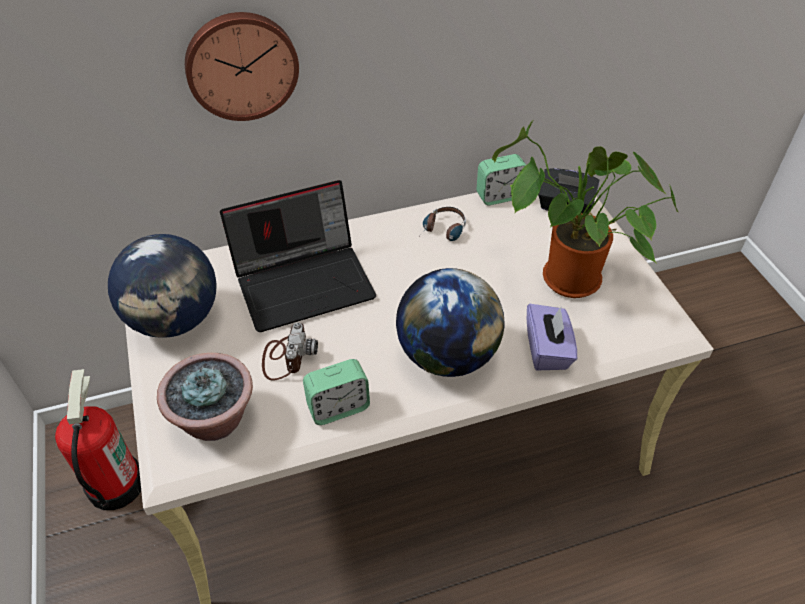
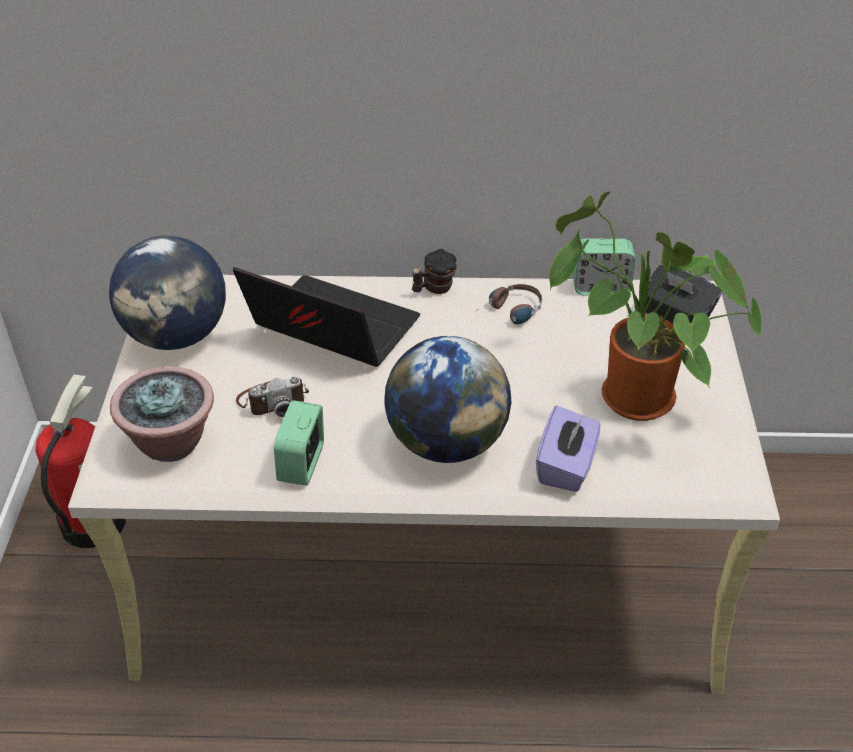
camera: 20 degrees right, 5 degrees down
(241, 65) = (304, 74): wall clock -> none
(286, 356) = (273, 400): camera -> camera turned 45 degrees clockwise
(305, 281) = (330, 330): laptop -> laptop turned 150 degrees counterclockwise
(338, 407) = (302, 464): alarm clock -> alarm clock turned 105 degrees clockwise
(373, 226) = (433, 289): none -> mug

